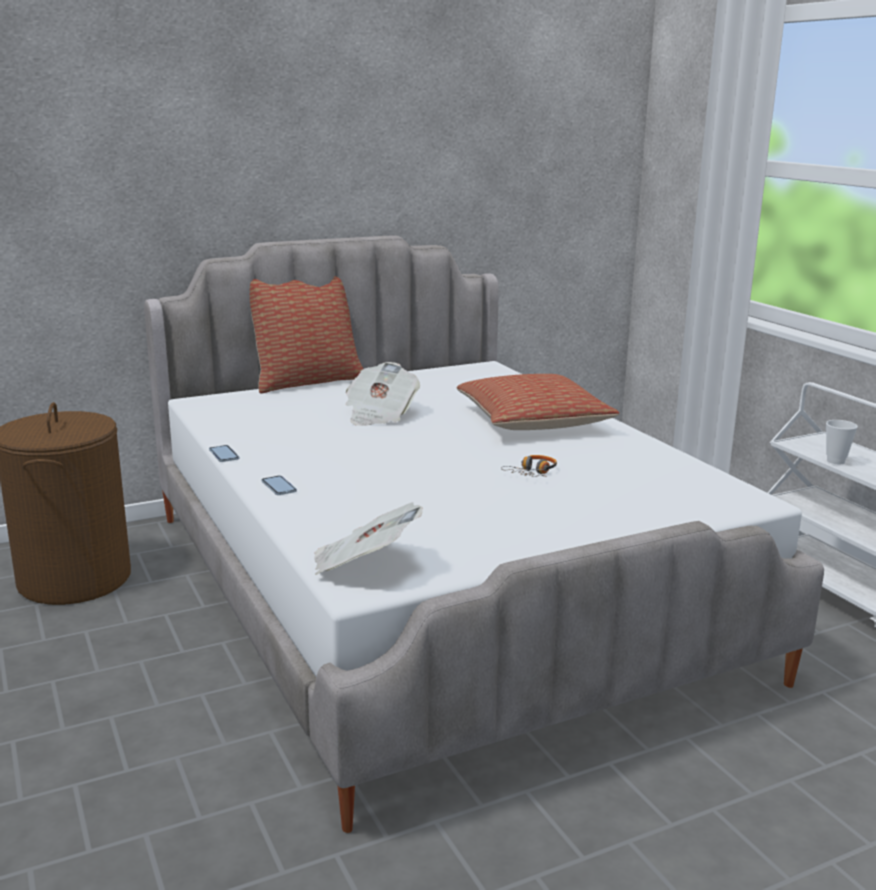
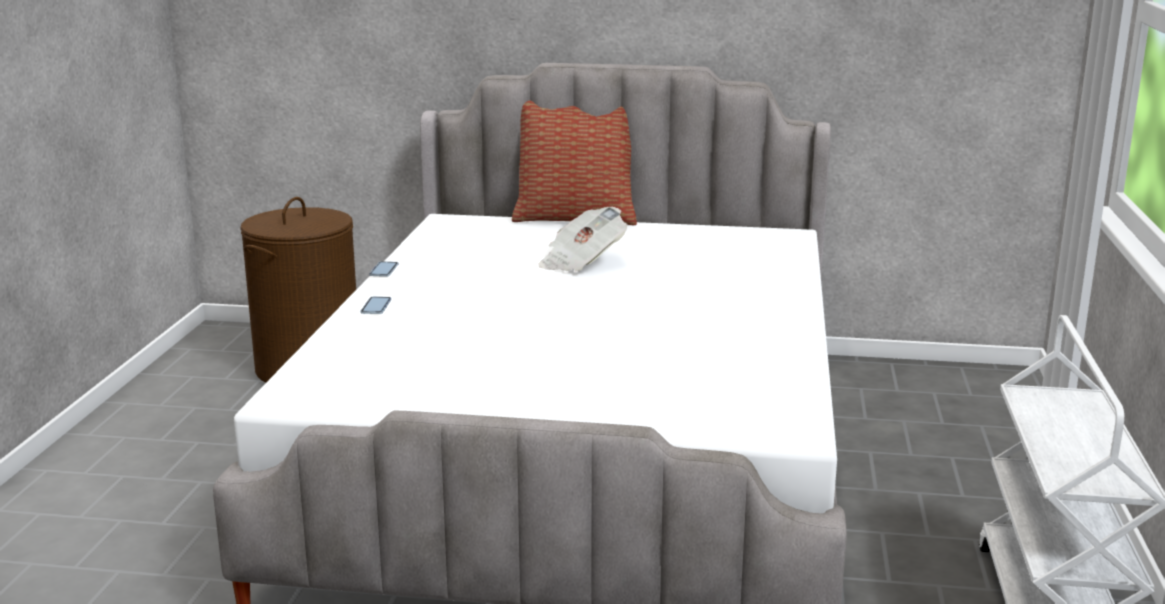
camera: 35 degrees right, 0 degrees up
(364, 565) = (320, 385): newspaper -> none
(532, 473) = (617, 348): headphones -> none
(533, 421) = (722, 300): pillow -> none
(835, 461) = (1037, 425): cup -> none

